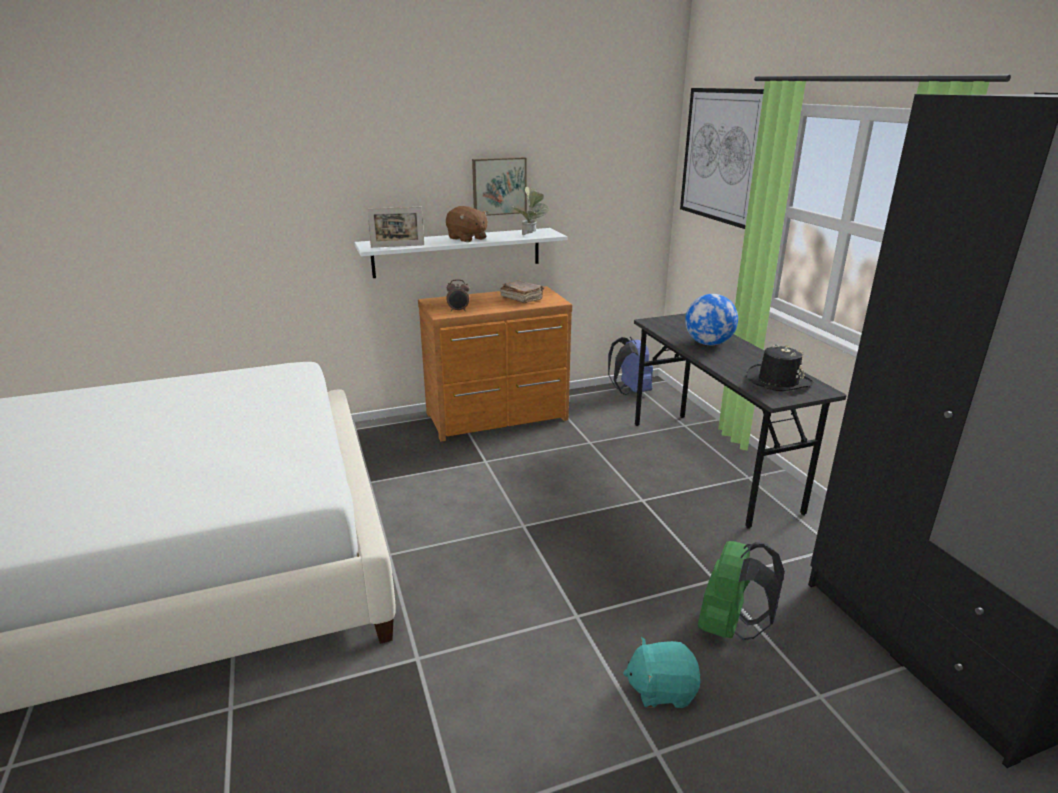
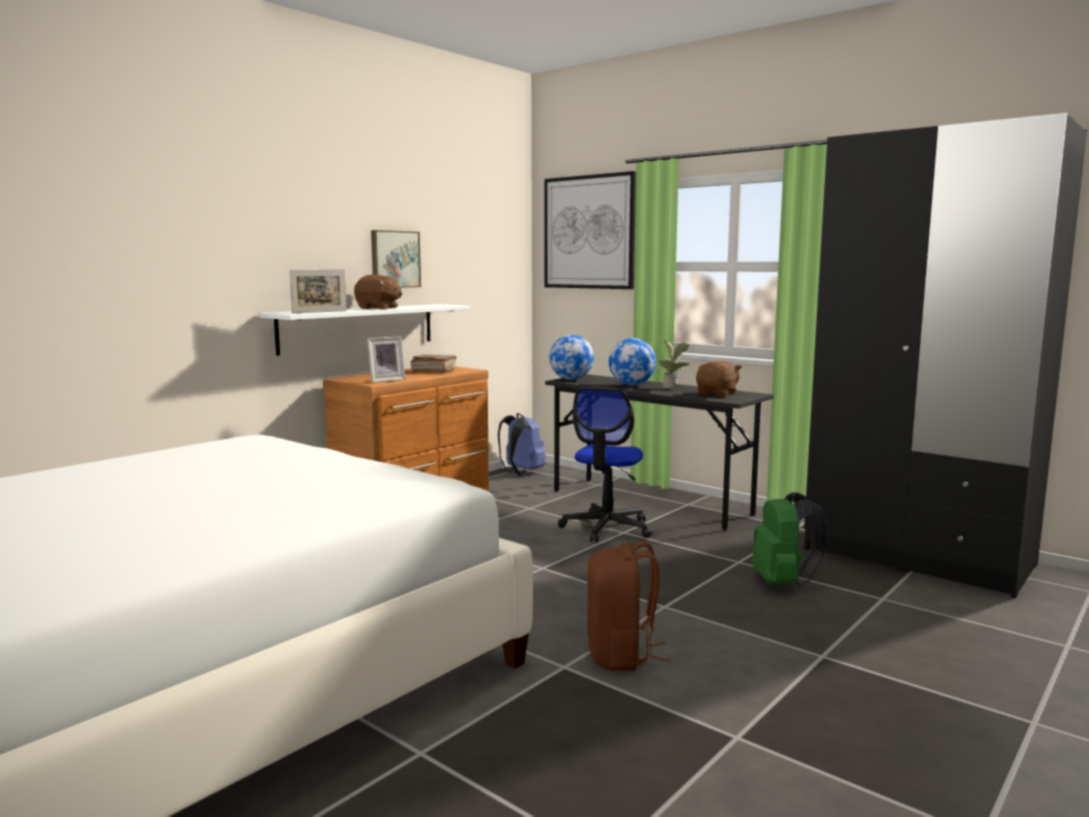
camera: 30 degrees left, 15 degrees down
(458, 310) = (385, 380): alarm clock -> picture frame
(474, 665) = (621, 655): none -> brown backpack
(531, 235) = (435, 306): potted plant -> potted plant (673, 388)
(632, 489) = (606, 528): none -> office chair
(661, 689) = (781, 625): turquoise plush toy -> none
(662, 321) = (571, 379): none -> globe
(777, 381) = (717, 394): black hat -> brown plush toy

